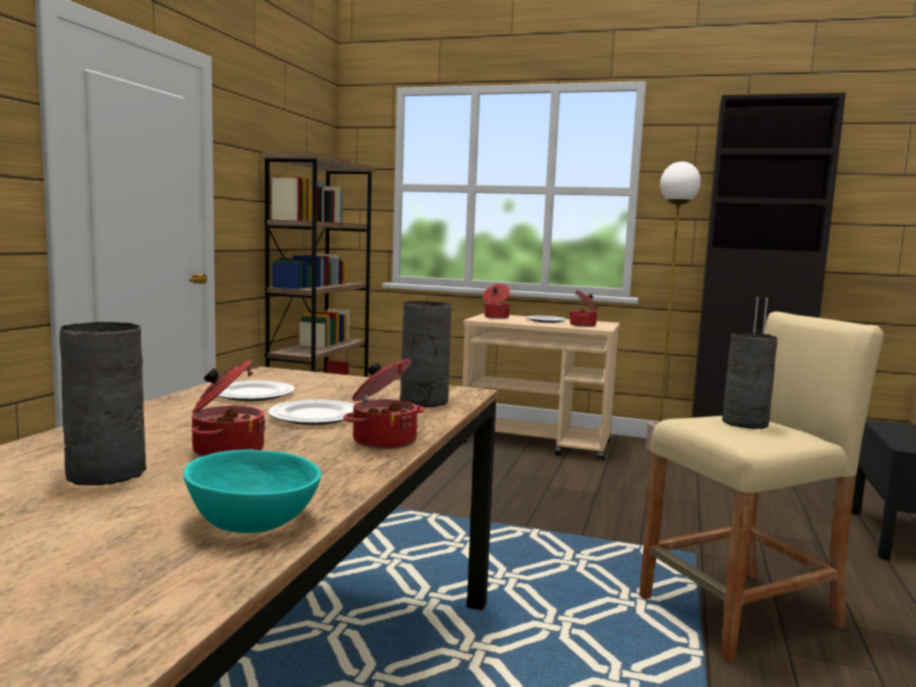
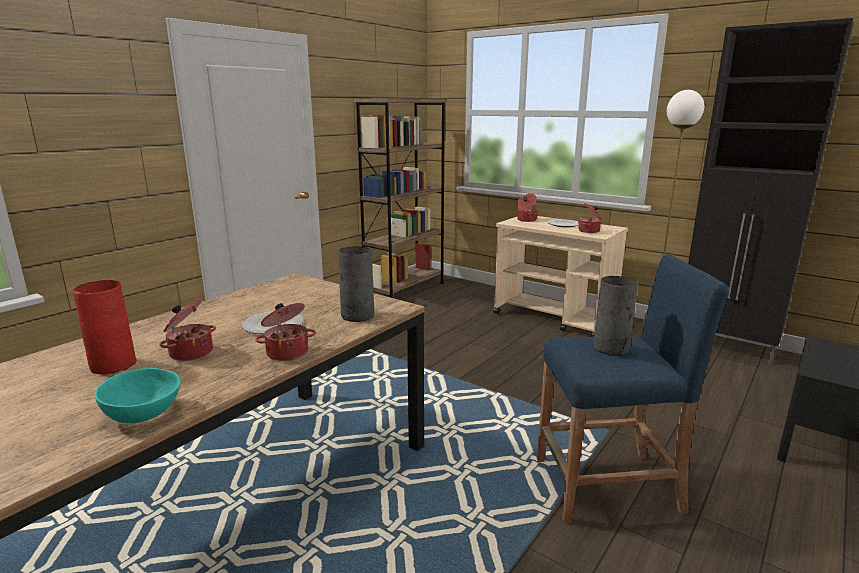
camera: 20 degrees right, 10 degrees up
(104, 473) = (112, 365): grey vase -> red vase
(254, 394) = (260, 301): plate -> none
(740, 613) = (607, 486): beige stool -> blue stool

